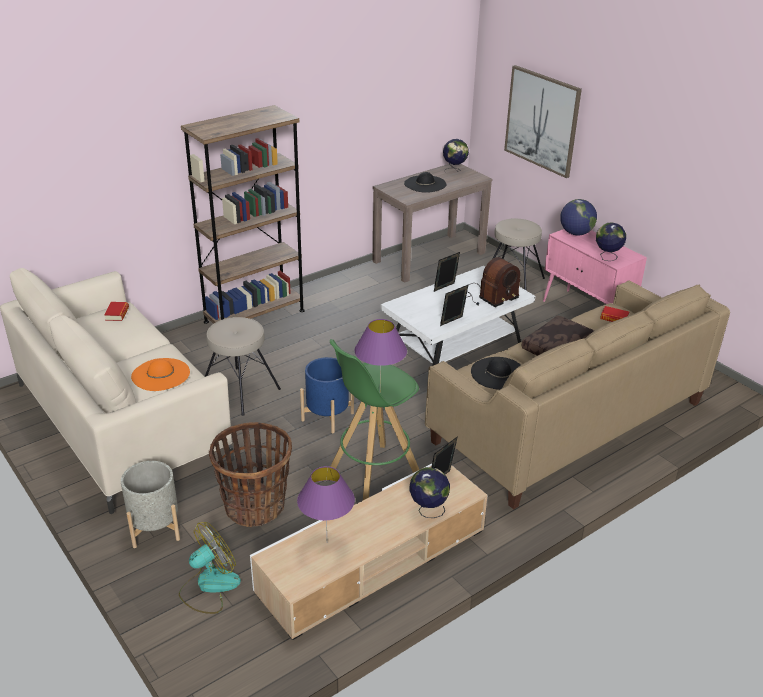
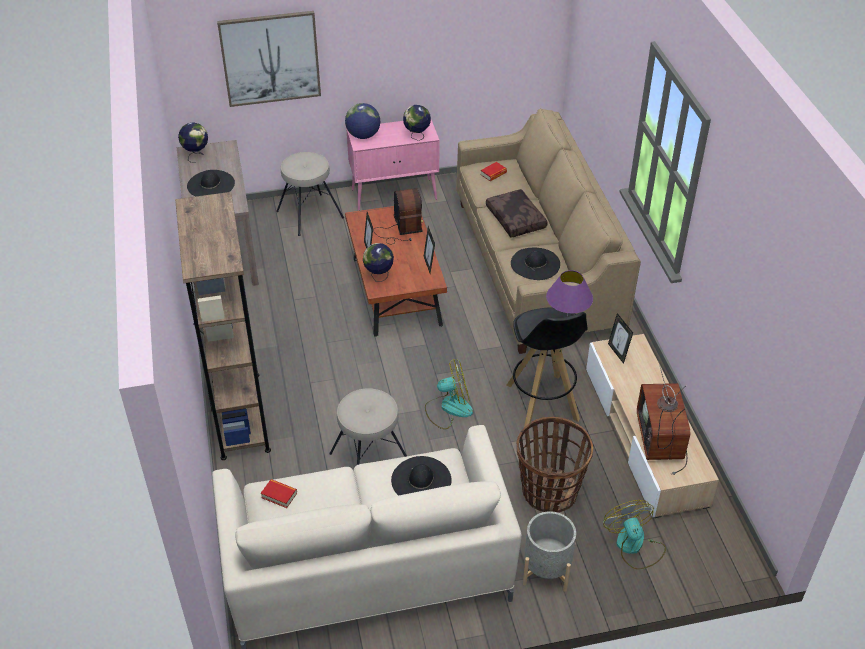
camera: 65 degrees left, 10 degrees up
(160, 374) = (421, 480): orange hat -> black hat
(327, 416) = (448, 408): blue planter -> fan
(327, 542) = (662, 440): purple table lamp -> television
(373, 473) = (542, 403): green stool -> black stool
(428, 510) = (648, 371): globe -> globe (378, 276)
(455, 349) = (396, 292): white coffee table -> brown coffee table

